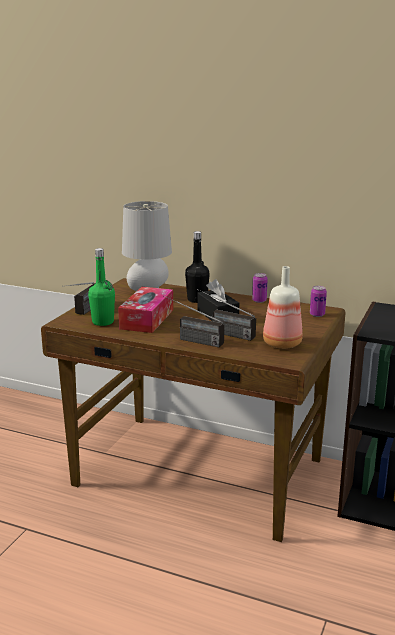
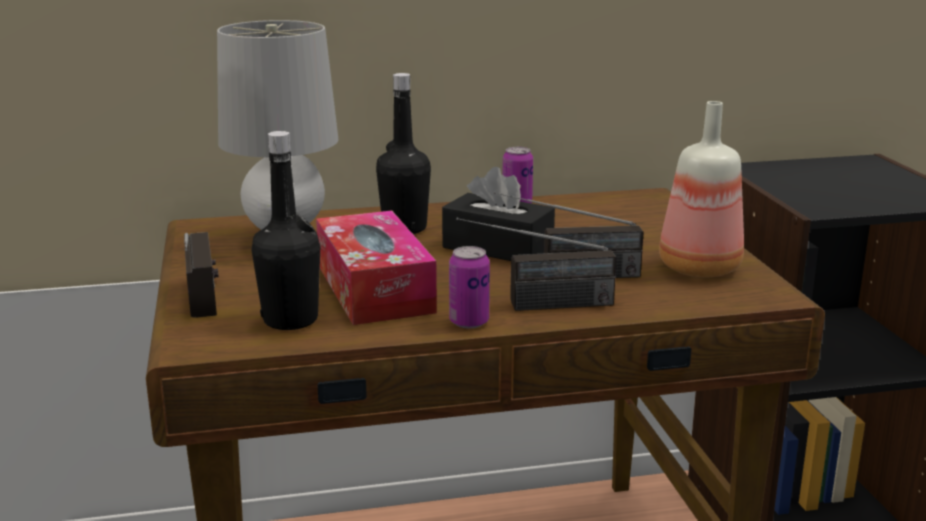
camera: 35 degrees left, 0 degrees up
(103, 322) = (290, 320): green bottle -> black bottle
(317, 314) = (652, 206): can -> can (469, 322)

